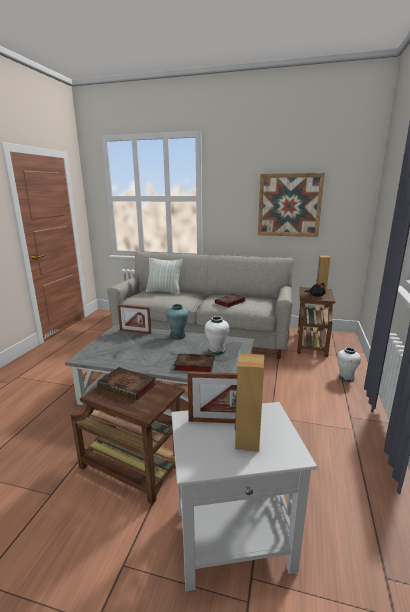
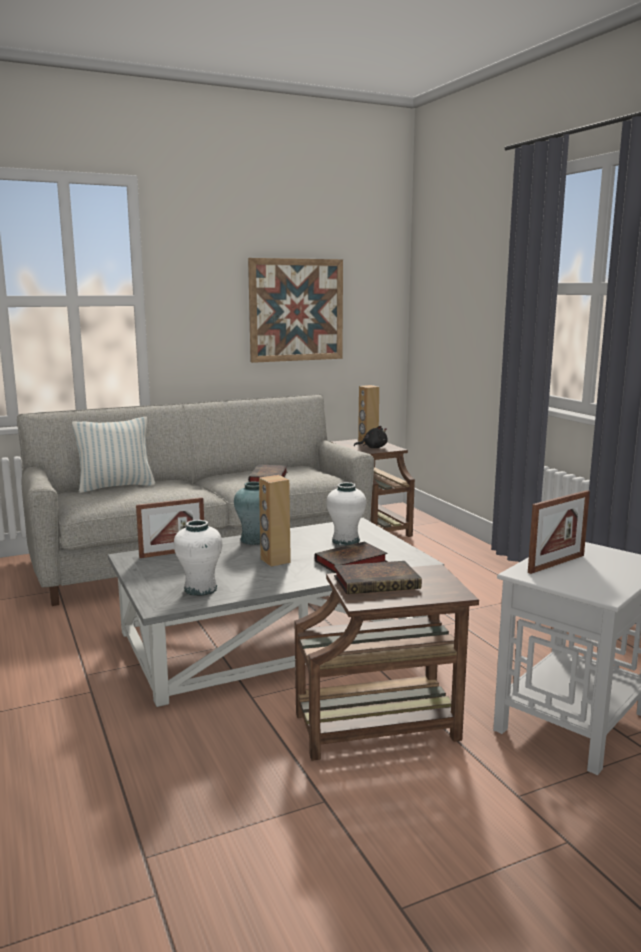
camera: 40 degrees left, 5 degrees down
(247, 441) = (603, 567): brown speaker -> brown speaker (275, 561)
(346, 377) = (462, 551): white vase -> white vase (200, 589)

